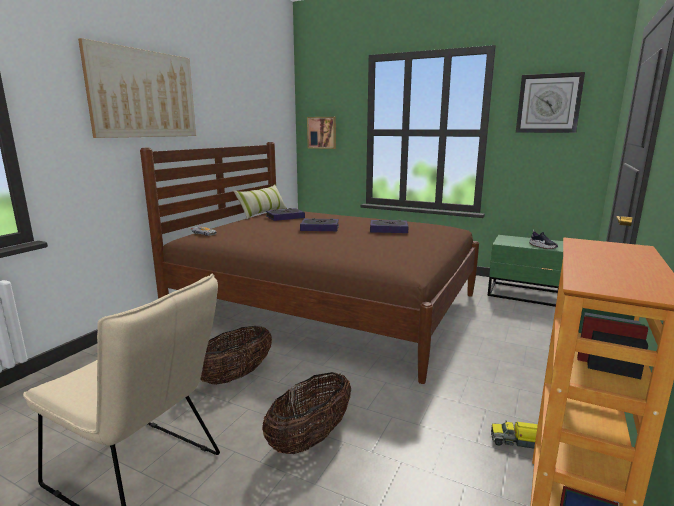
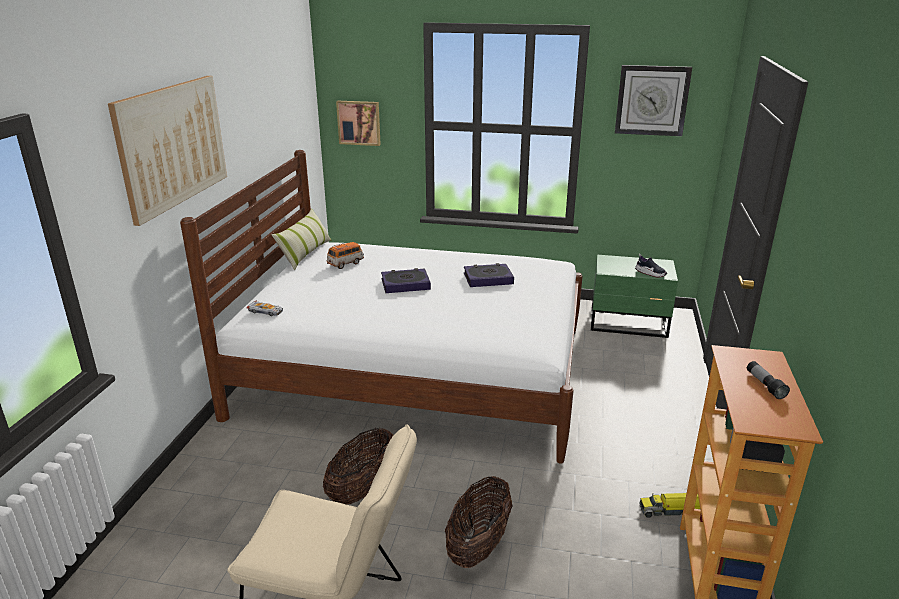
camera: 15 degrees left, 10 degrees up
(285, 217) = (345, 263): book -> toy car
(326, 306) = (415, 372): brown bed -> white bed
(621, 263) = (765, 385): none -> flashlight

